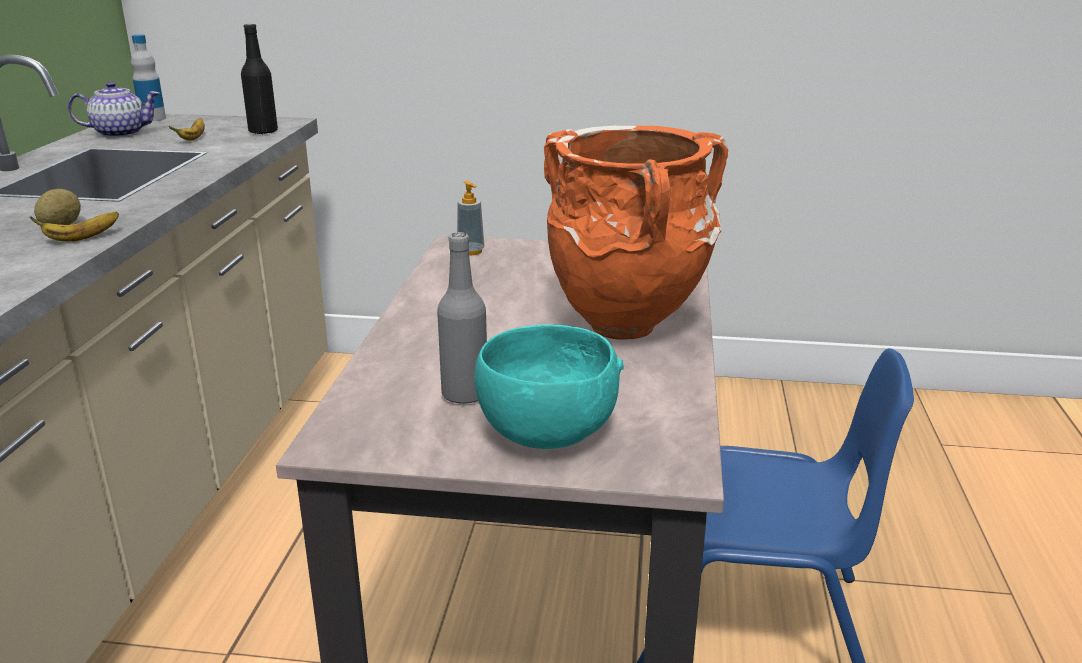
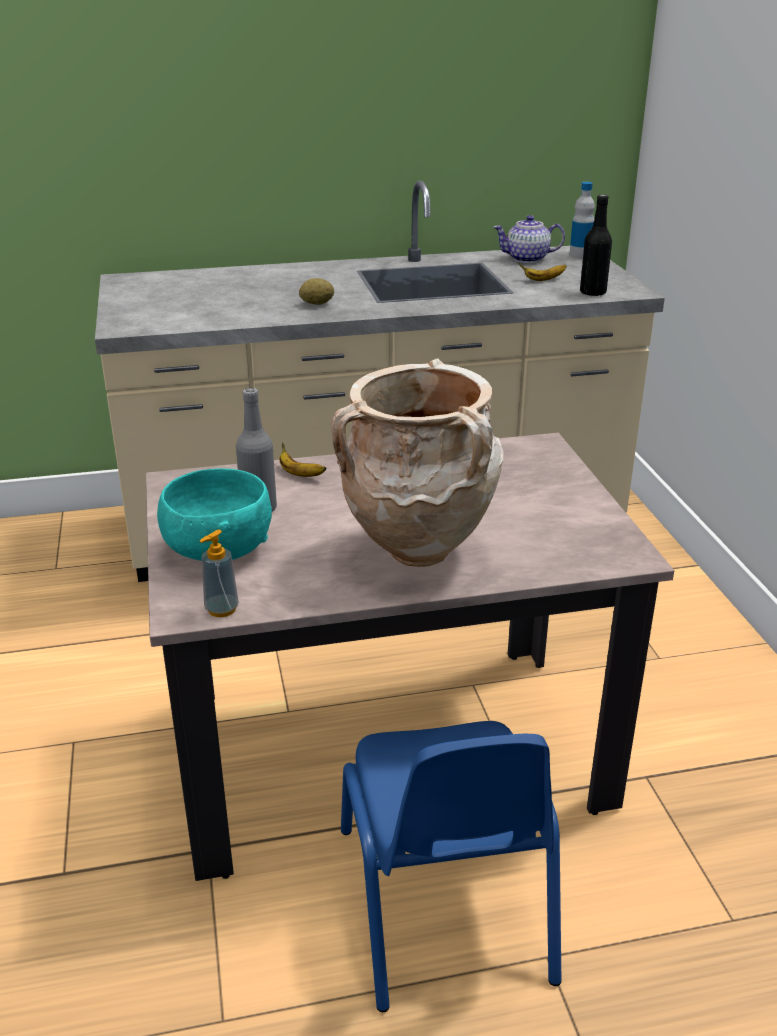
camera: 70 degrees right, 5 degrees up
(81, 238) = (299, 314): banana -> banana (299, 474)
(120, 133) = (527, 259): teapot -> teapot turned 120 degrees clockwise
(471, 251) = (531, 454): soap dispenser -> soap dispenser (221, 609)
(628, 328) = (420, 555): orange vase -> beige vase

